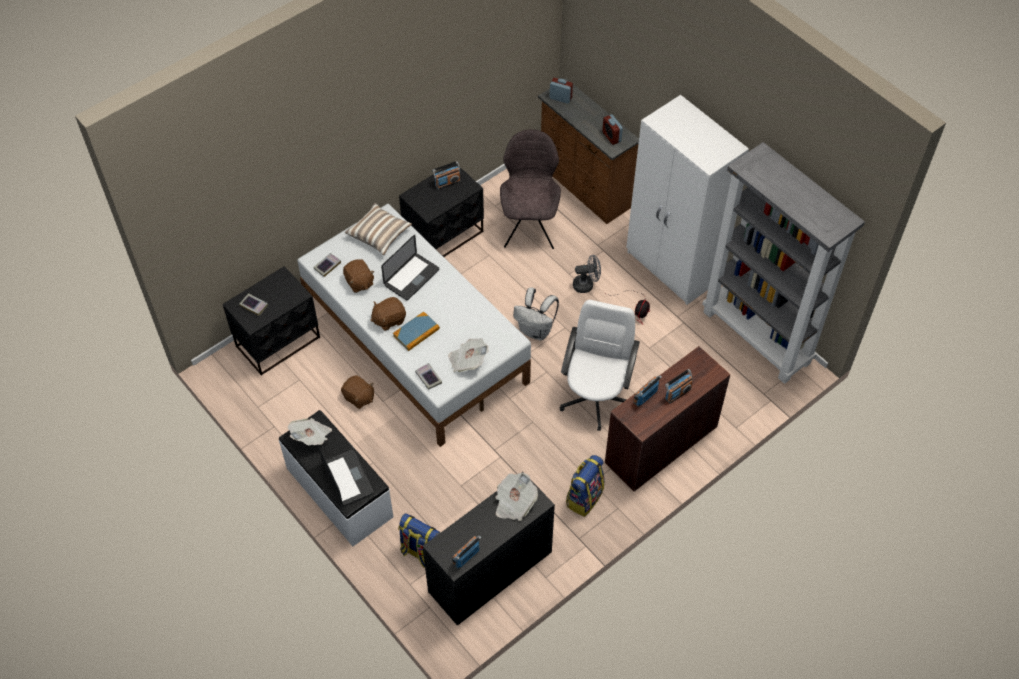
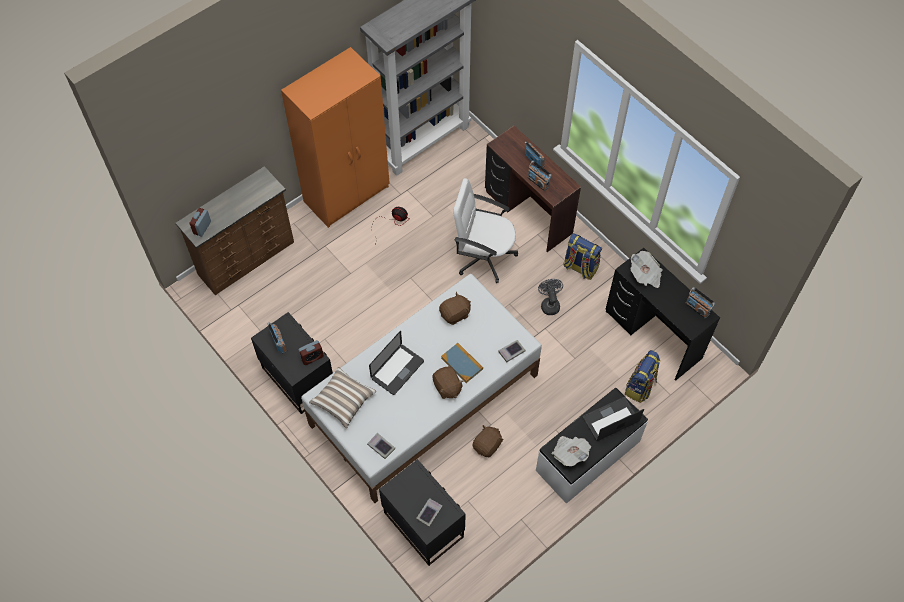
camera: 90 degrees left, 5 degrees up
(359, 282) = (402, 416): brown plush toy -> brown plush toy (455, 314)
(411, 277) = (397, 370): laptop -> laptop turned 90 degrees clockwise
(467, 361) = (492, 321): newspaper -> none
(529, 227) = (292, 304): grey chair -> none
(536, 331) = (413, 300): white backpack -> none
(586, 284) = (363, 260): grey fan -> grey fan (549, 304)
(611, 137) = (258, 188): alarm clock -> alarm clock (312, 357)
(672, 268) = (347, 194): white wardrobe -> orange wardrobe

